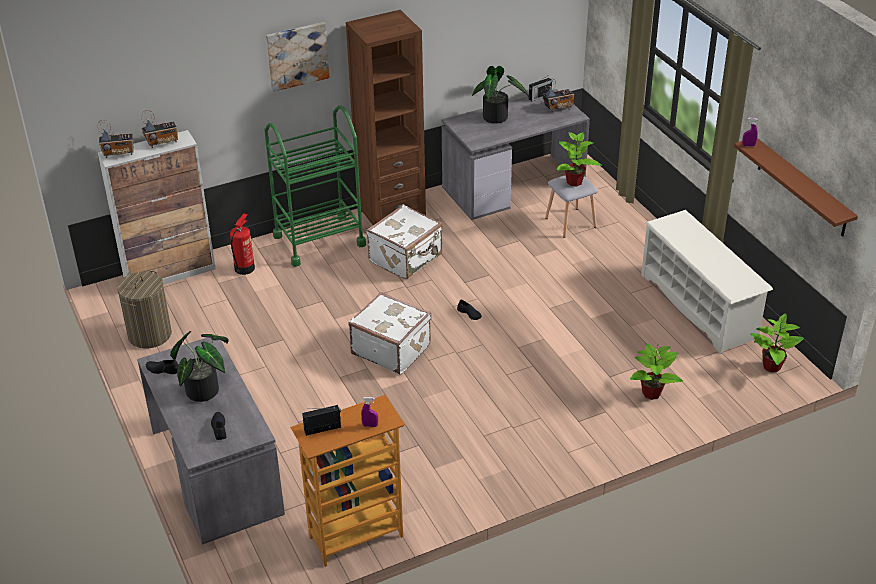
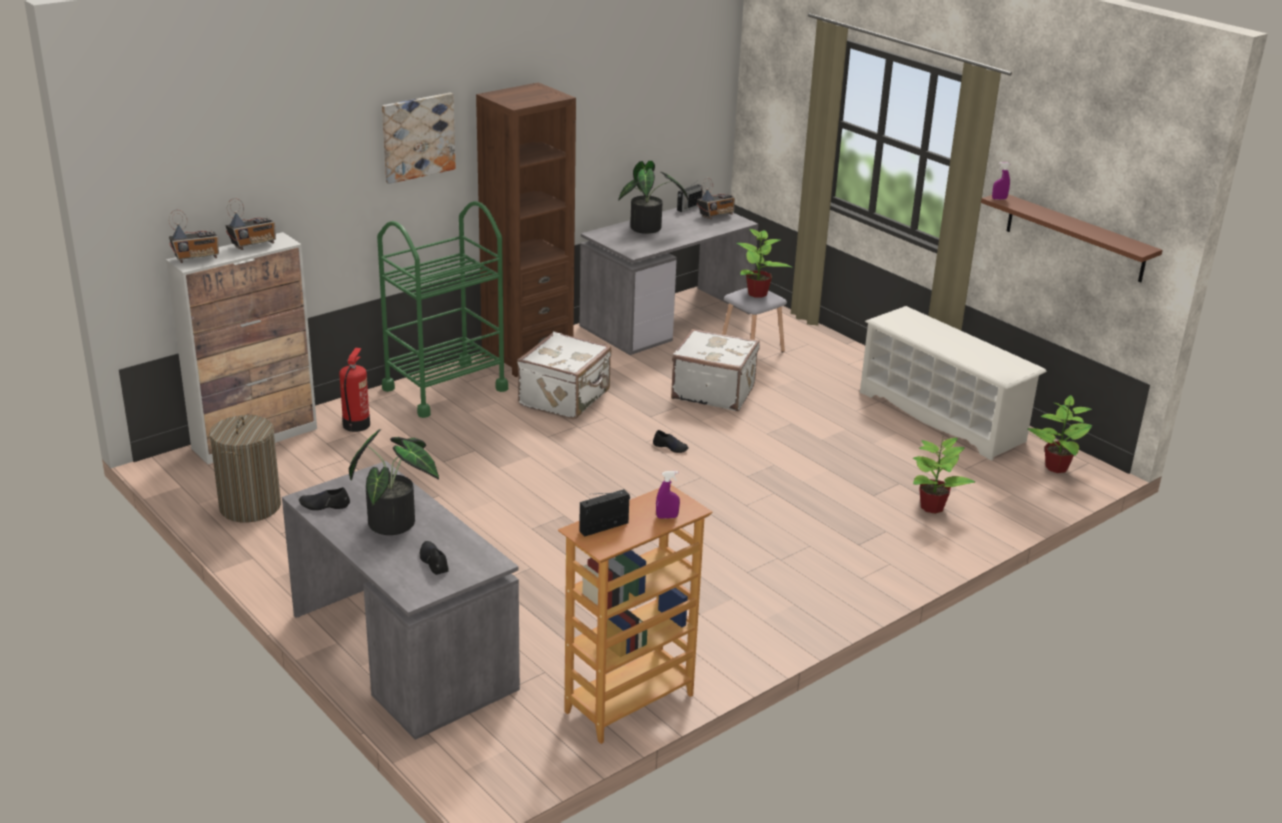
camera: 15 degrees left, 10 degrees down
(391, 349) = (587, 492): white suitcase -> white suitcase (713, 391)

